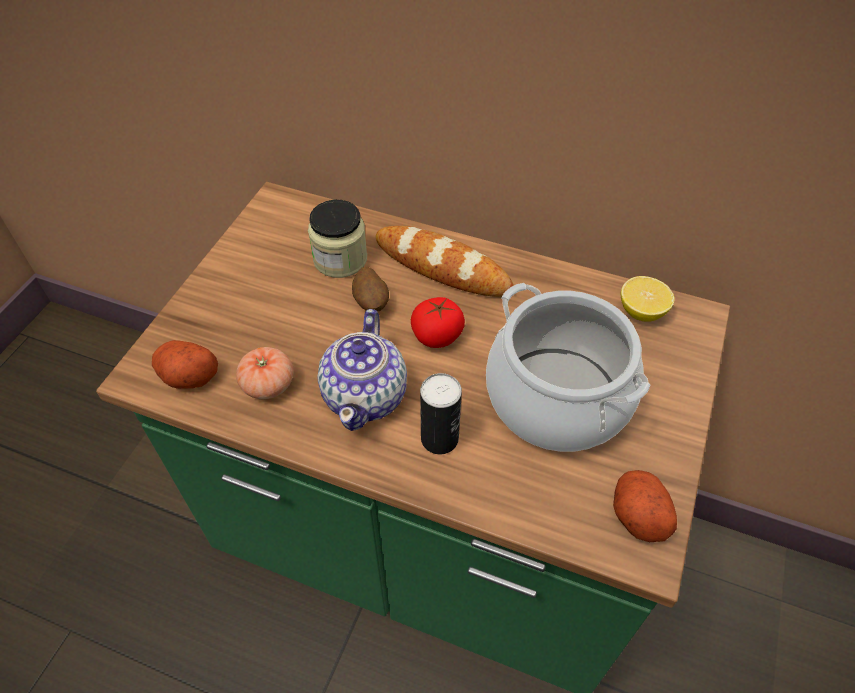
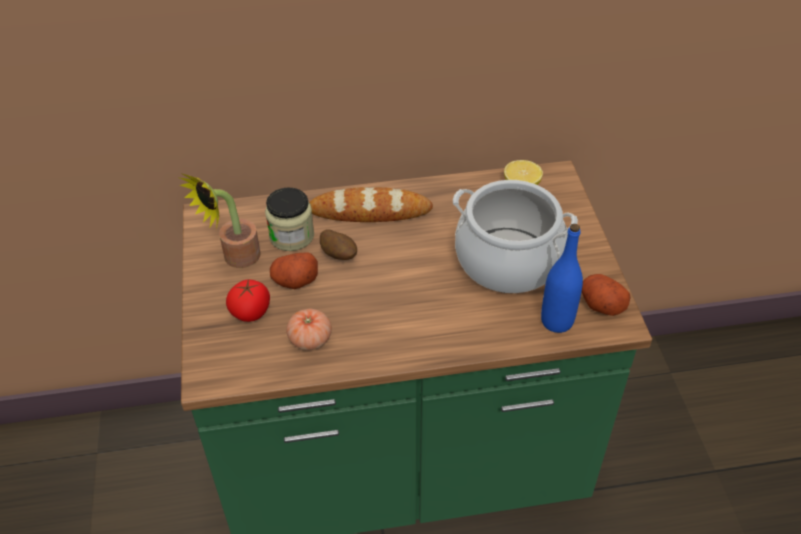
camera: 30 degrees left, 5 degrees down
(187, 375) = (245, 361): potato -> potato (295, 280)
(267, 260) = (235, 259): none -> potted plant
(366, 395) = (384, 315): teapot -> none
(437, 336) = (402, 257): tomato -> tomato (250, 312)
(439, 438) = (453, 318): can -> none
(562, 507) = (557, 321): none -> blue bottle

